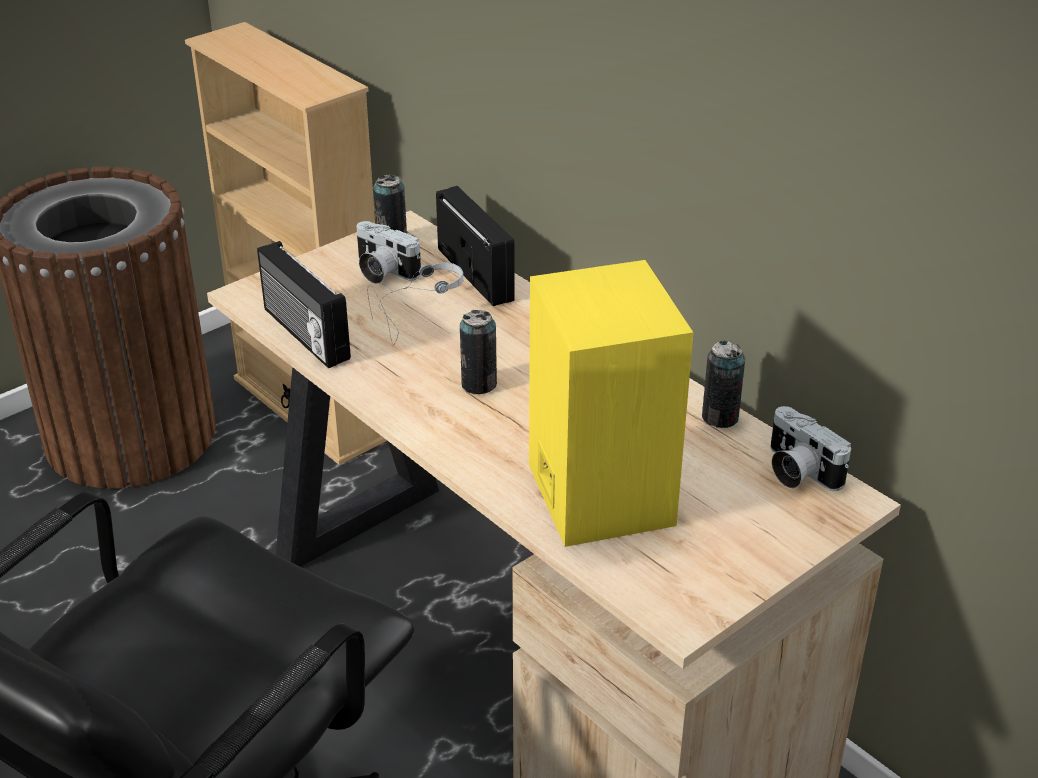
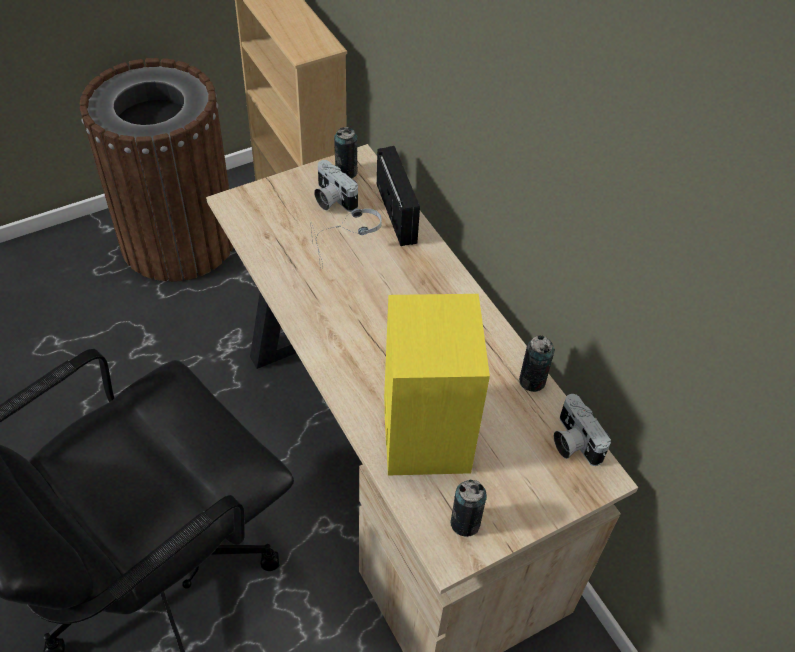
camera: 10 degrees right, 15 degrees up
(304, 334) = (262, 248): radio -> none
(479, 384) = (370, 317): can -> can (465, 523)

